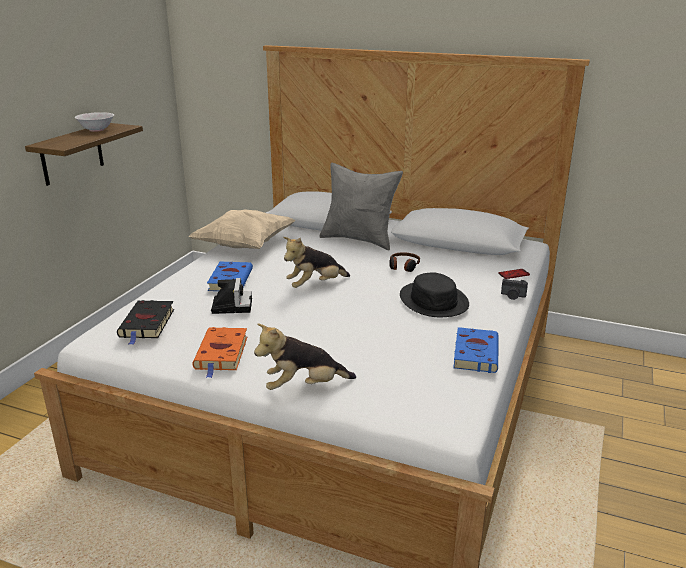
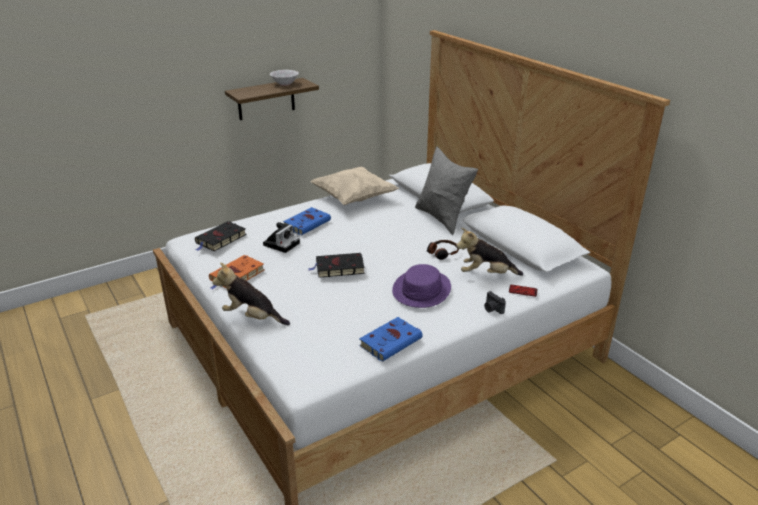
camera: 35 degrees right, 5 degrees up
(315, 285) = (356, 247): plush toy -> plush toy (486, 274)
(327, 309) = (338, 268): none -> black book
(434, 301) = (422, 290): black hat -> purple hat

